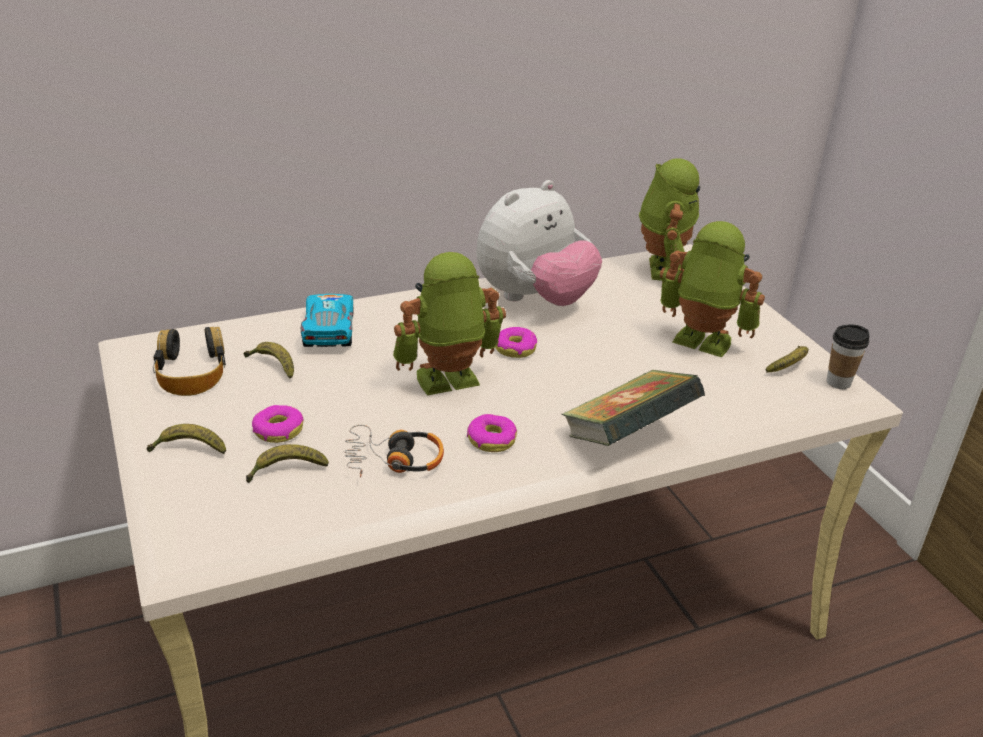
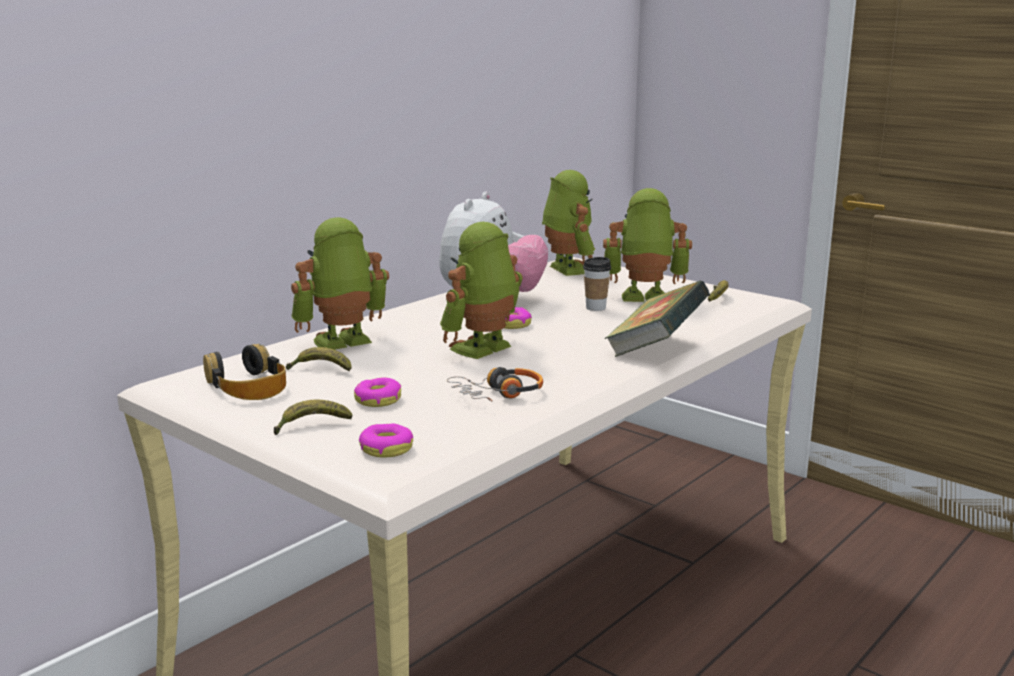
camera: 25 degrees left, 15 degrees down
(286, 470) = (417, 418): banana -> none
(329, 331) = (343, 343): toy car -> toy robot
(492, 440) = (560, 369): donut -> donut (386, 449)
(838, 382) = (759, 299): cup -> cup (595, 308)

